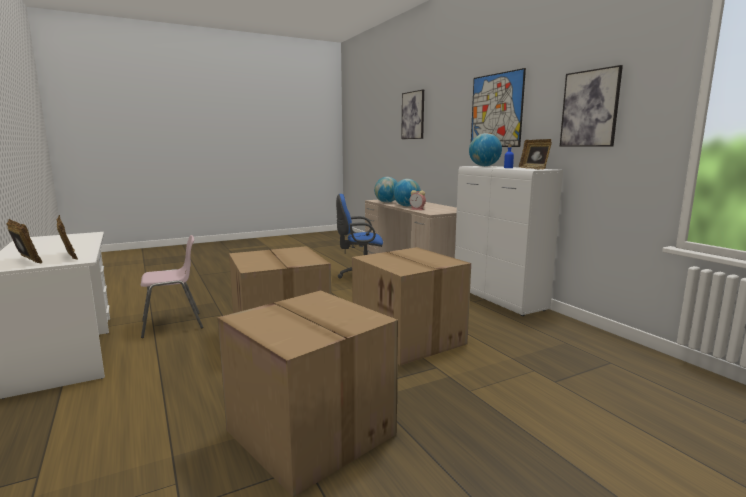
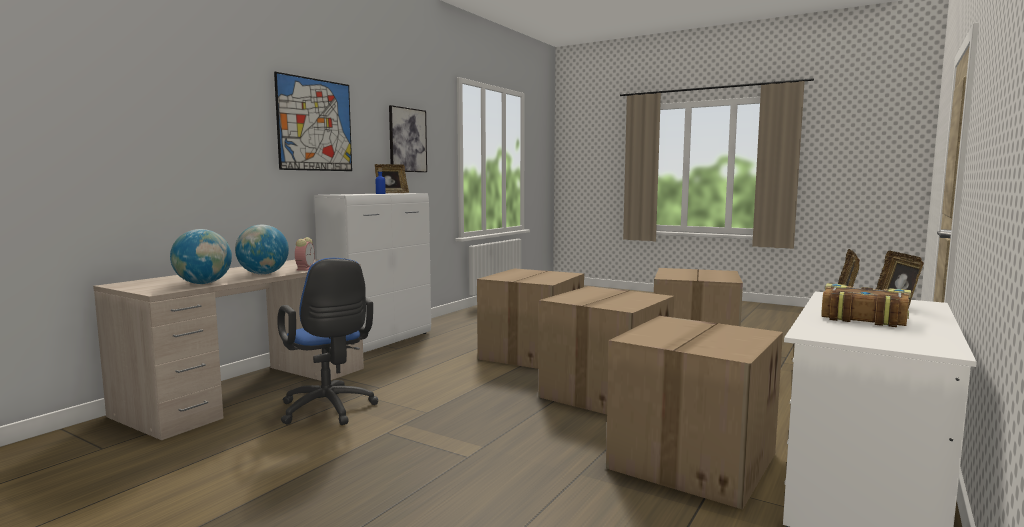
camera: 120 degrees left, 5 degrees down
(60, 246) = (862, 317): none -> book
(173, 325) = (691, 459): pink chair -> cardboard box
(413, 115) = (99, 96): picture -> none
(484, 166) = (343, 194): globe -> none

